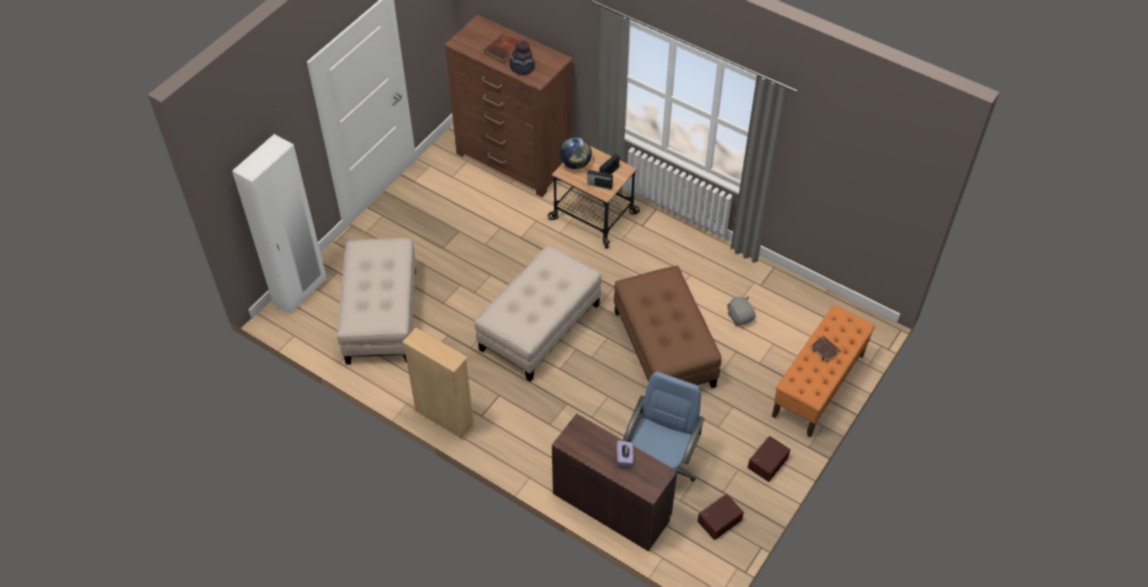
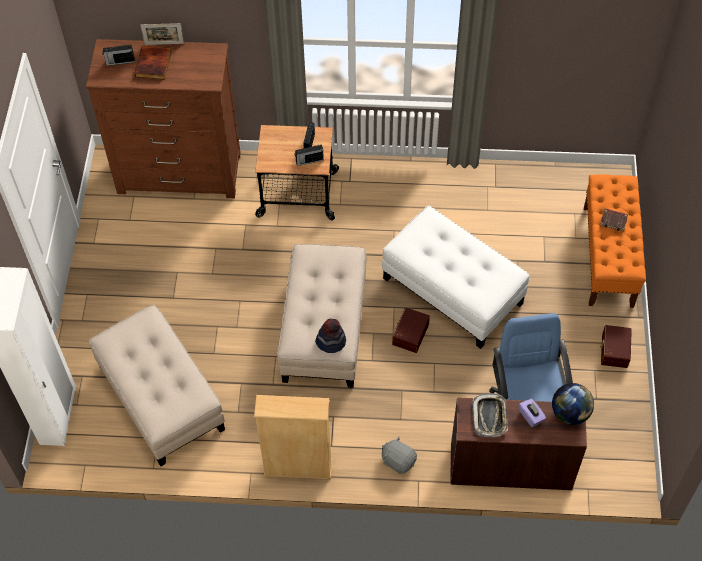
camera: 30 degrees left, 5 degrees up
(481, 37) = (119, 61): none -> radio
(522, 67) = (184, 75): hat -> hat (331, 341)
(524, 38) = (164, 44): none -> picture frame
(575, 164) = (271, 150): globe -> globe (570, 413)
(591, 441) = (490, 417): none -> tray
(665, 348) = (453, 290): brown ottoman -> white ottoman
(718, 519) = (610, 426): brown storage box -> brown storage box (409, 334)
(740, 317) = (498, 226): grey plush toy -> grey plush toy (398, 460)

